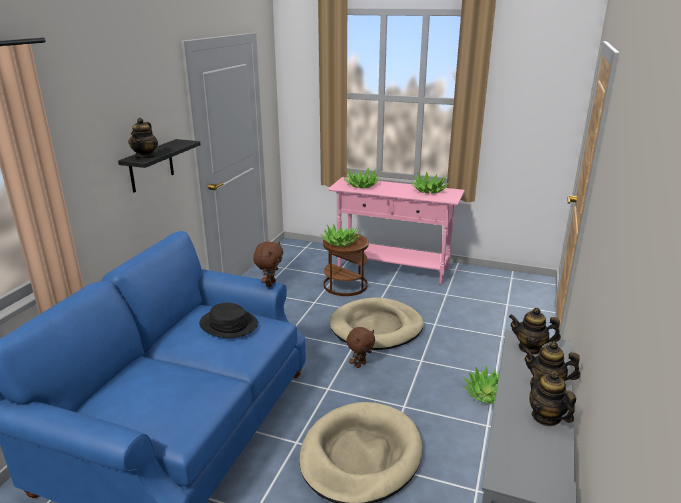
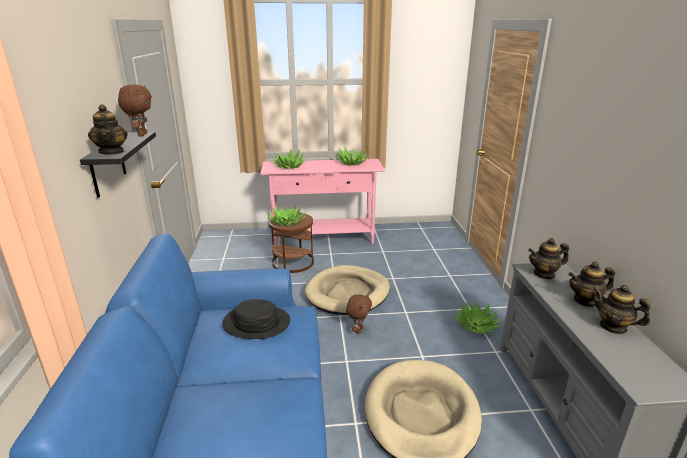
camera: 25 degrees left, 0 degrees up
(270, 284) = (276, 271): brown plush toy -> brown plush toy (141, 135)

